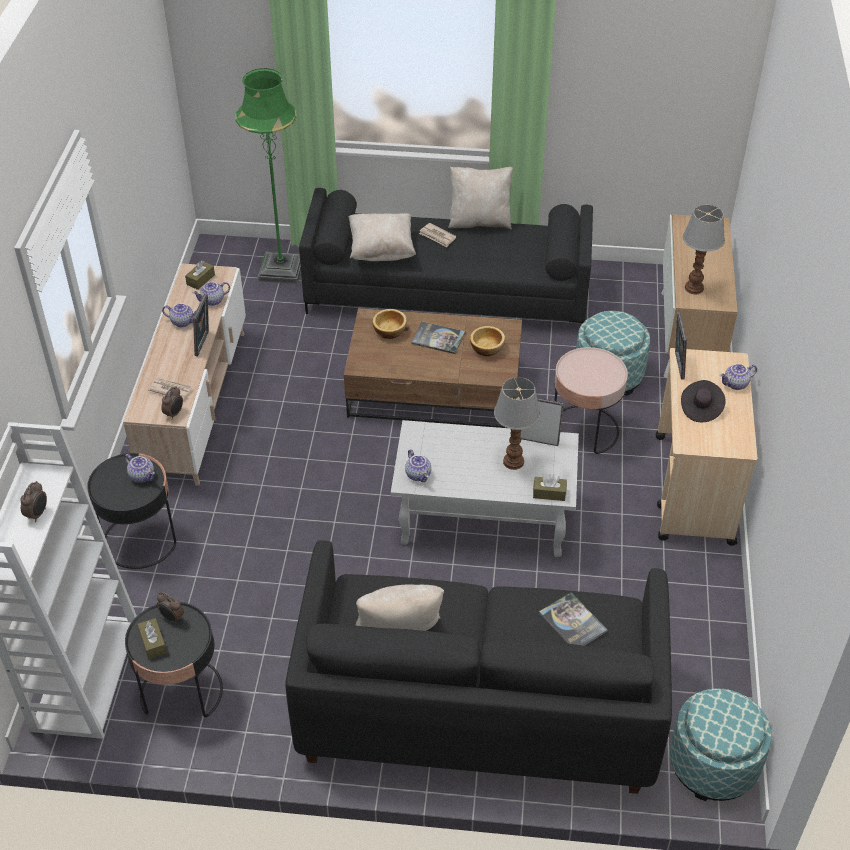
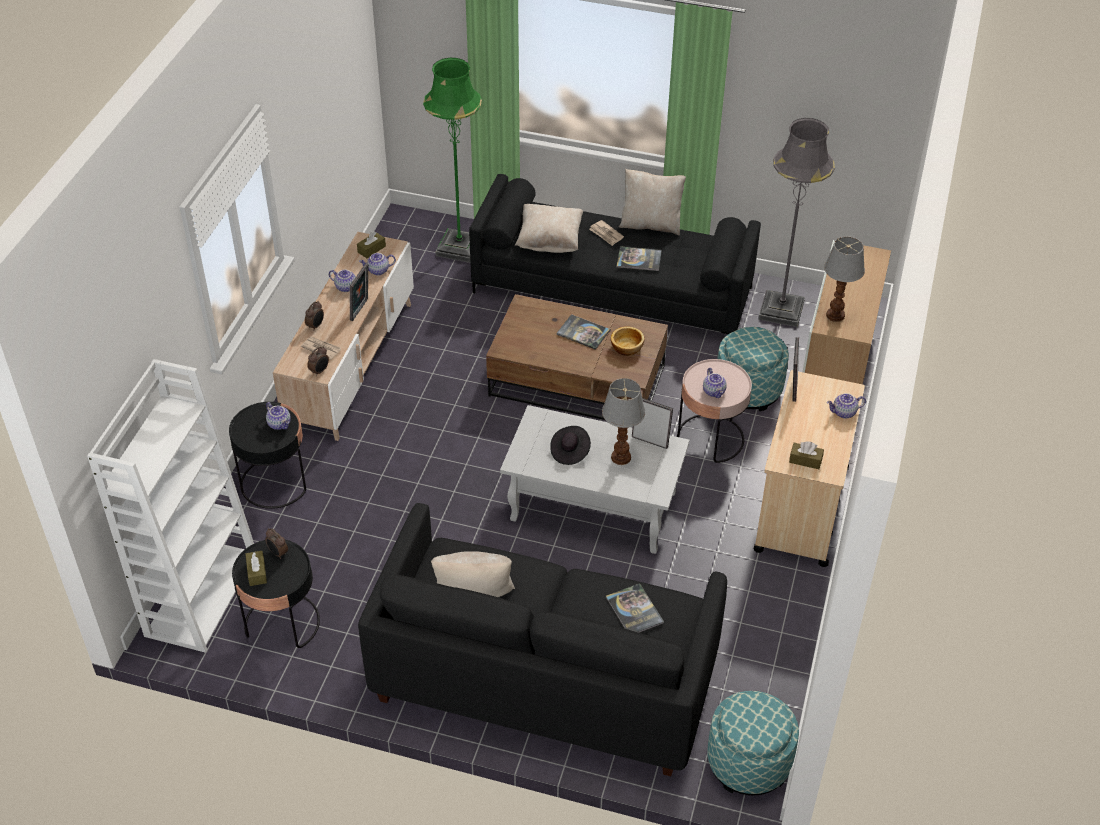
camera: 10 degrees right, 0 degrees up
(38, 514) = (166, 442): alarm clock -> alarm clock (316, 326)
(389, 330) = (539, 319): bowl -> none
(419, 475) = (530, 457): teapot -> teapot (714, 391)
(477, 257) = (639, 259): none -> book
(549, 493) = (646, 491): brown tissue box -> brown tissue box (805, 460)
(620, 293) = (781, 310): none -> grey floor lamp
(700, 408) = (803, 431): black hat -> black hat (570, 451)

